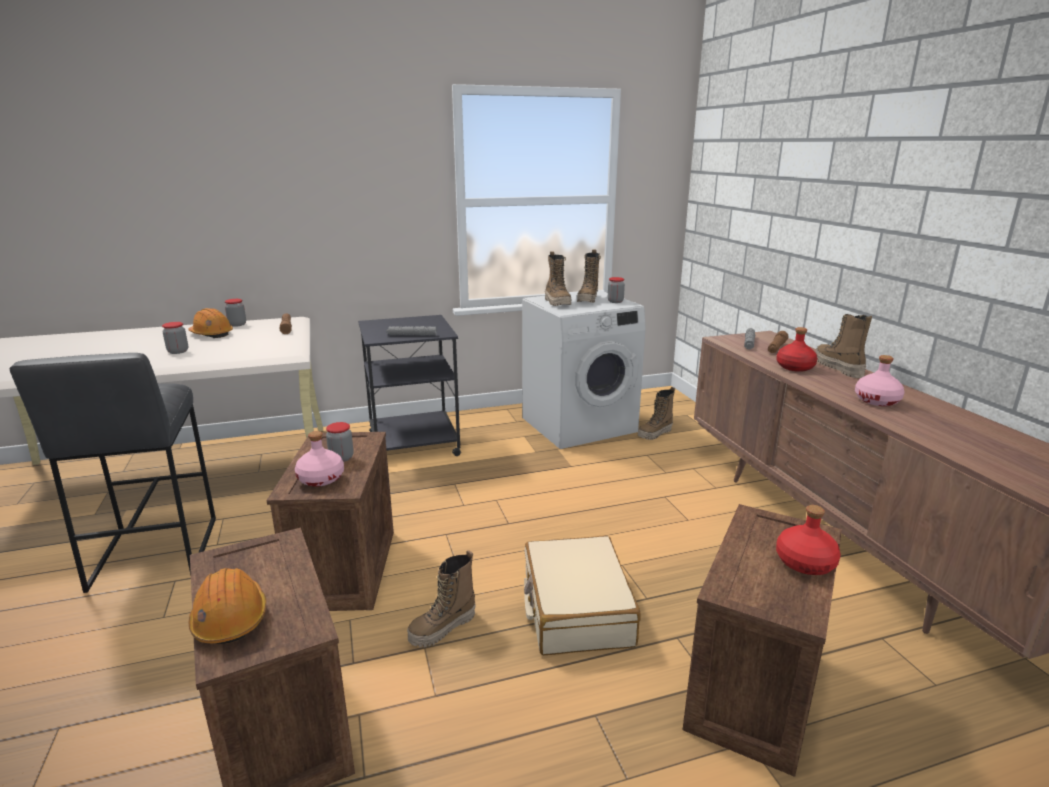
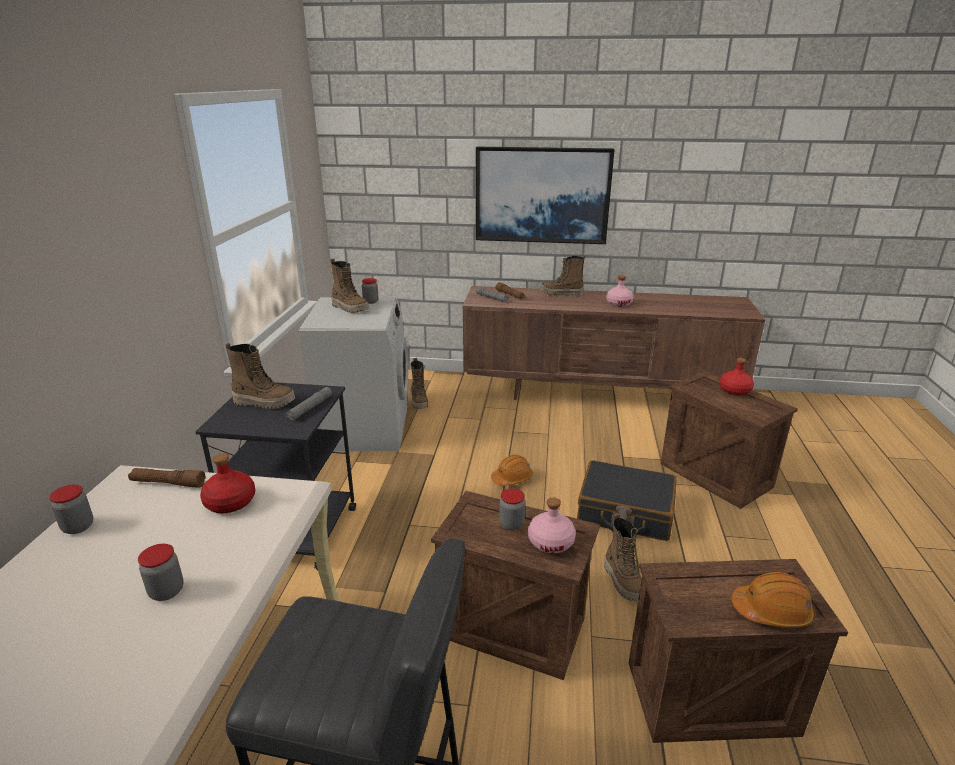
camera: 65 degrees left, 5 degrees up
(211, 334) = (103, 555): orange hard hat -> orange hard hat (512, 478)
(557, 303) = (342, 320): boot -> boot (264, 402)
(576, 609) = (625, 512): beige suitcase -> black suitcase
(794, 367) = (551, 302): red bottle -> red bottle (230, 503)
(861, 222) = (542, 195): none -> picture

